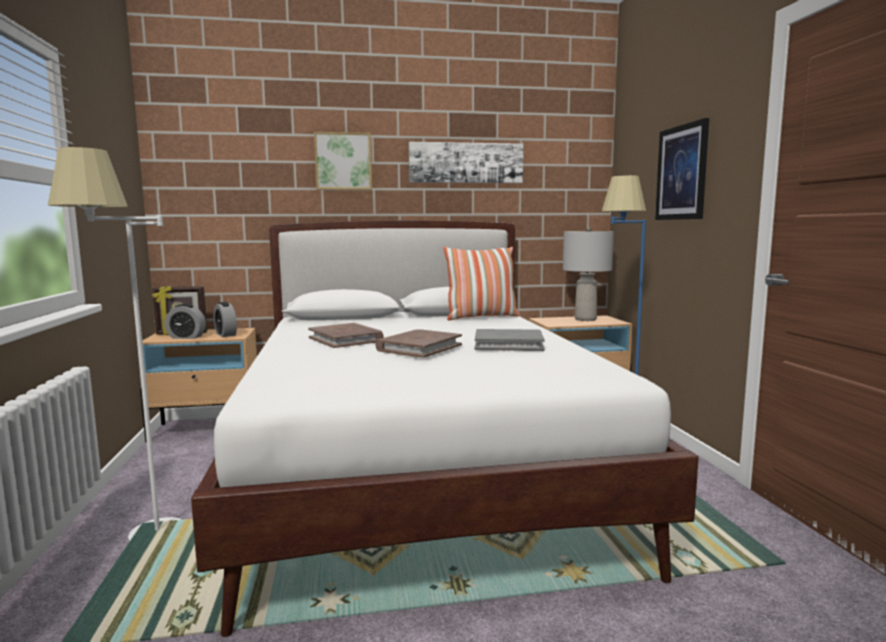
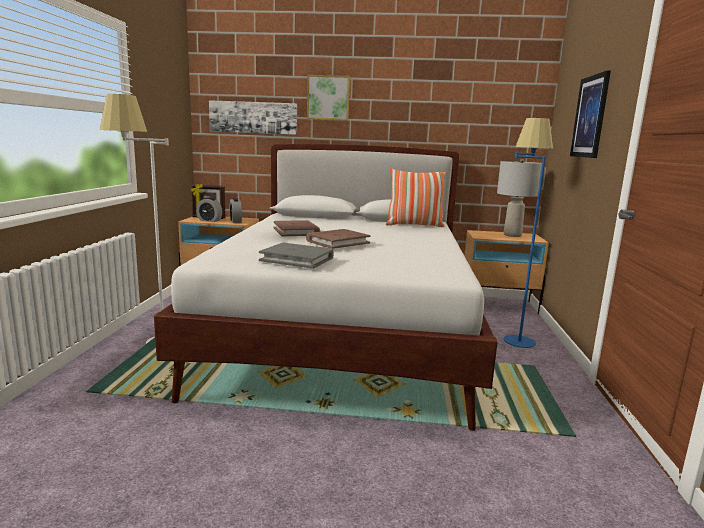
camera: 15 degrees right, 5 degrees up
(466, 163) = (424, 101): picture -> picture (253, 117)
(508, 344) = (406, 246): grey book -> grey book (297, 259)

